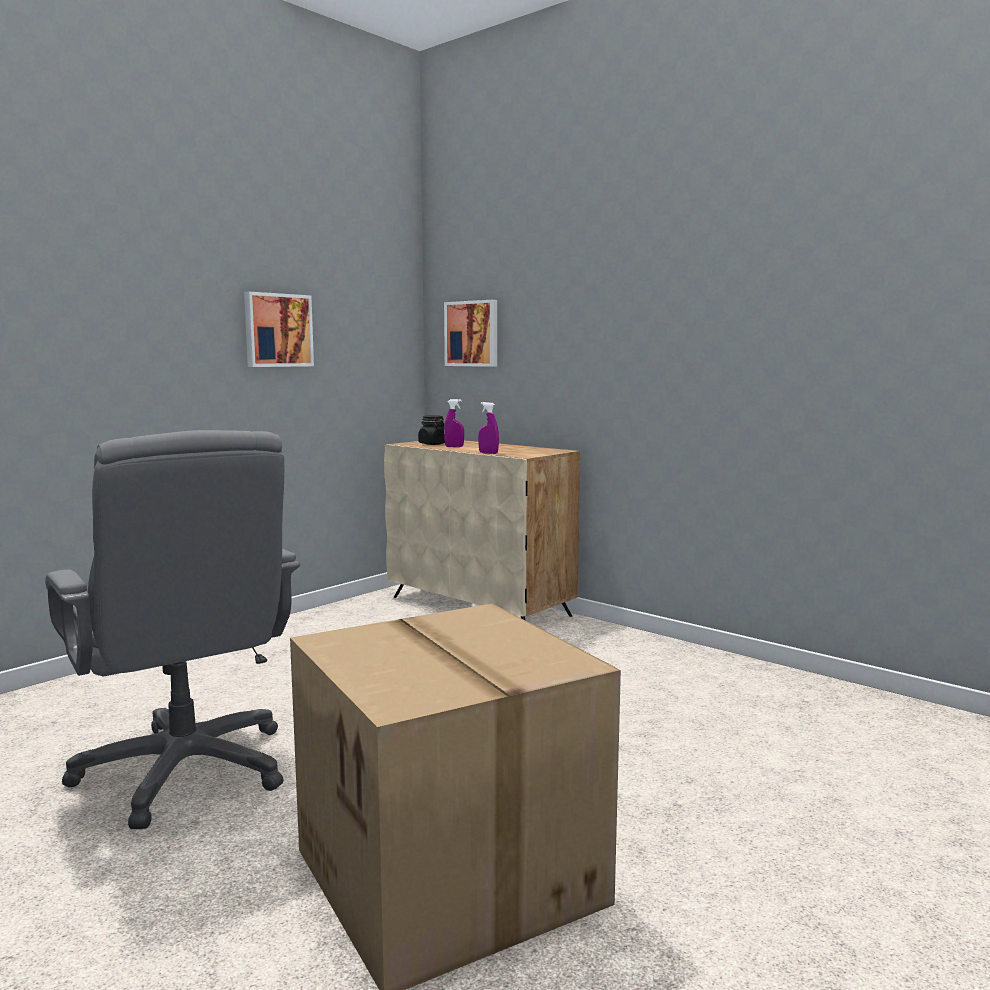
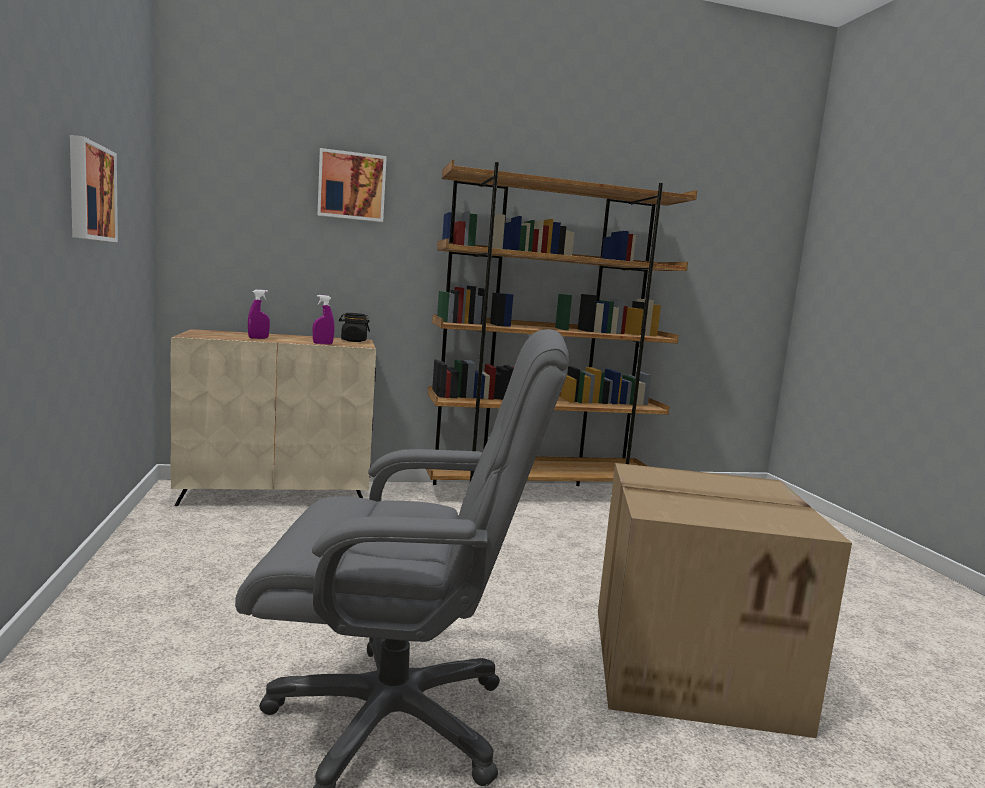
camera: 55 degrees left, 0 degrees up
(433, 444) = (220, 335): black jar -> black jar (353, 341)
(472, 333) = (237, 222): picture -> picture (352, 186)
(749, 677) = (539, 494): none -> brown bookcase

